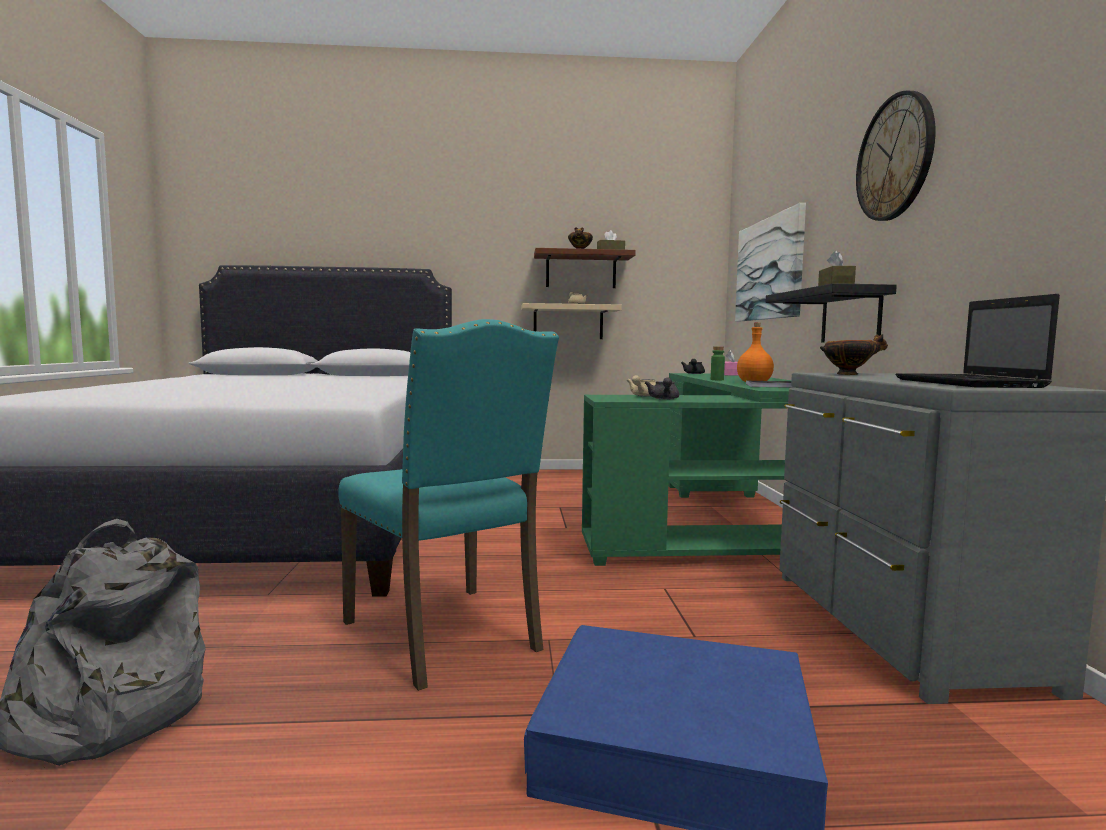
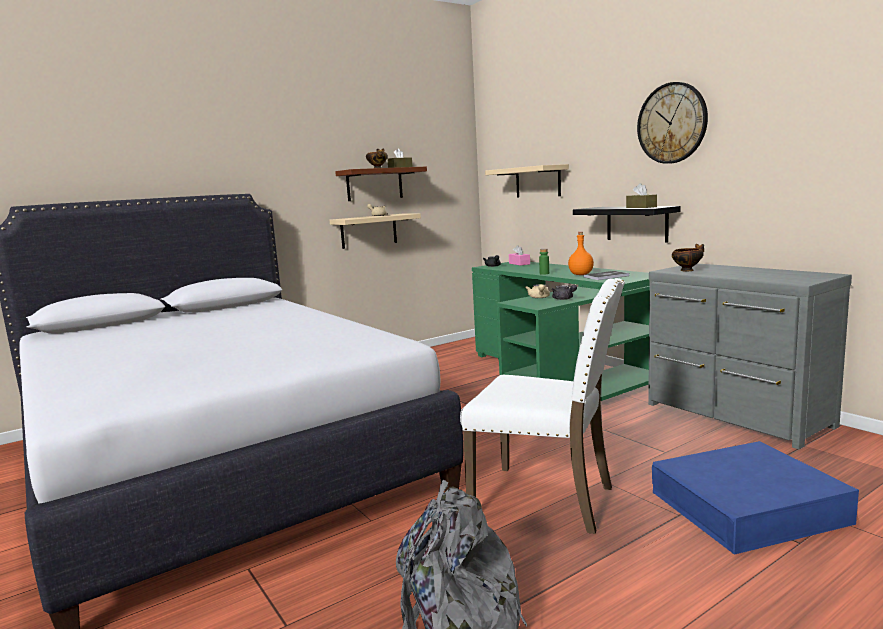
camera: 30 degrees left, 5 degrees up
(446, 636) = (547, 500): turquoise chair -> white chair
(769, 269) = (538, 181): picture -> beige shelf
(970, 383) = (783, 275): laptop -> none

